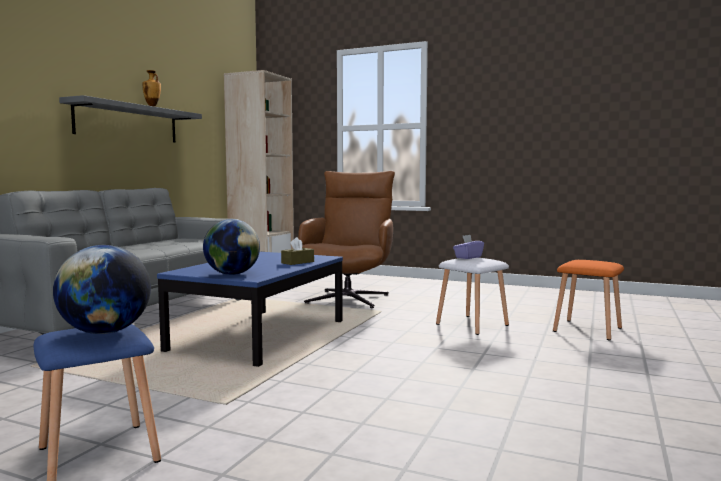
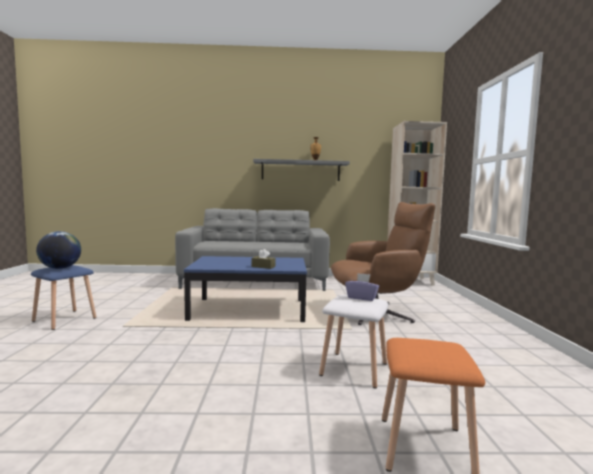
camera: 65 degrees right, 0 degrees up
(232, 274) = (206, 263): globe -> none

